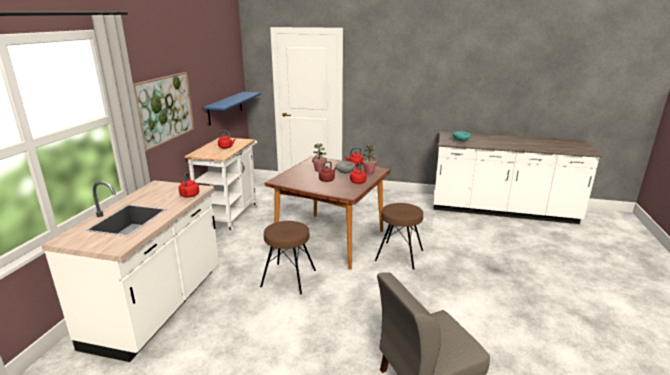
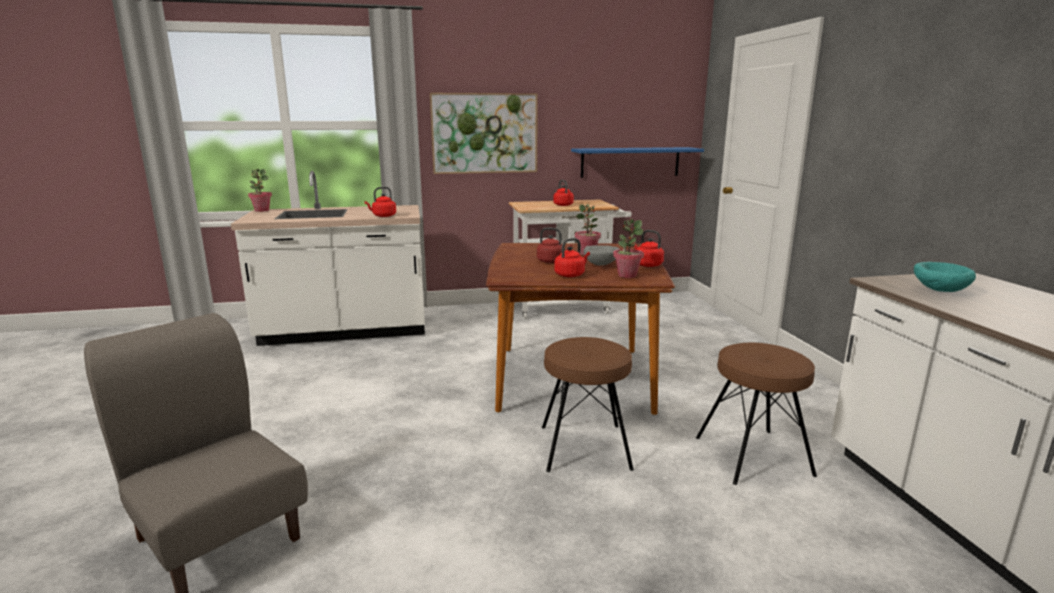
camera: 65 degrees right, 5 degrees down
(60, 240) = (262, 210): none -> potted plant
(288, 278) = (440, 376): brown stool -> brown stool (753, 456)

